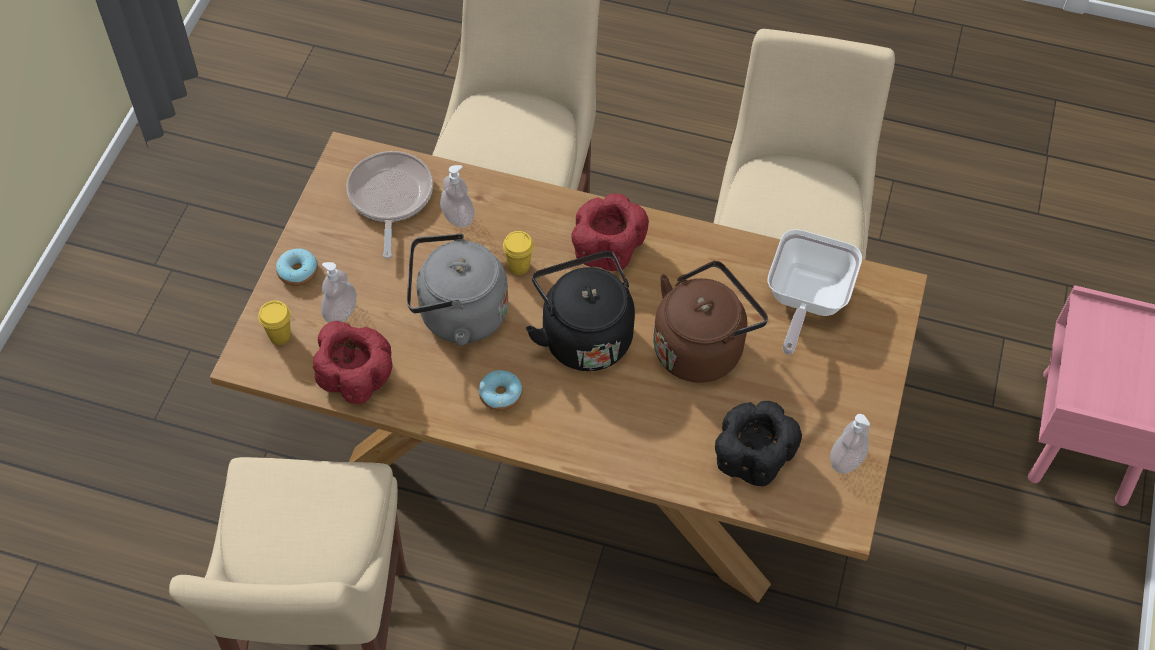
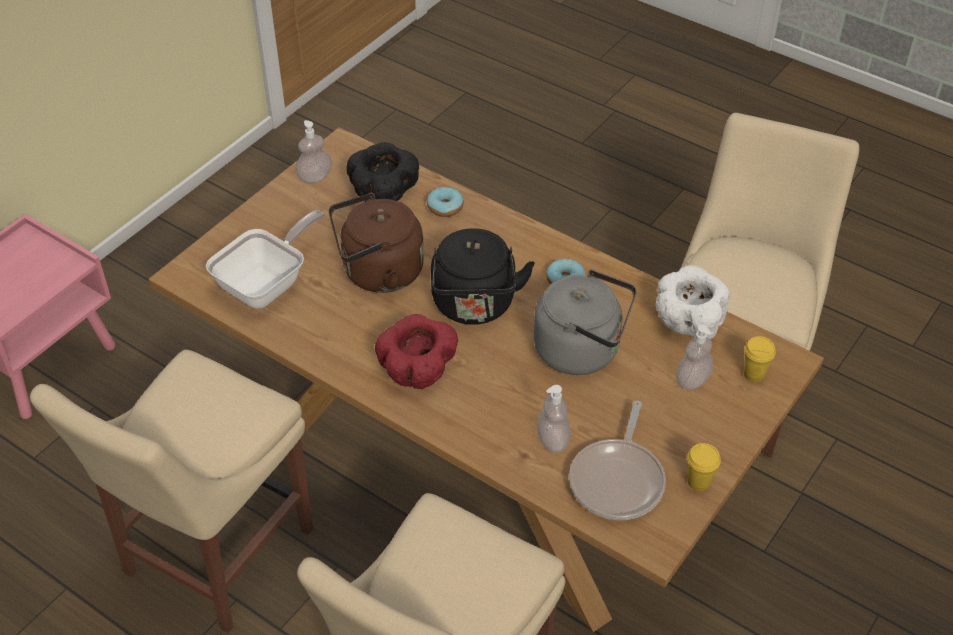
camera: 160 degrees left, 10 degrees down
(298, 272) = (729, 428): donut -> donut (445, 207)
(356, 377) = (688, 323): red bowl -> white bowl
(519, 266) = (509, 377): yellow cup -> yellow cup (698, 482)

